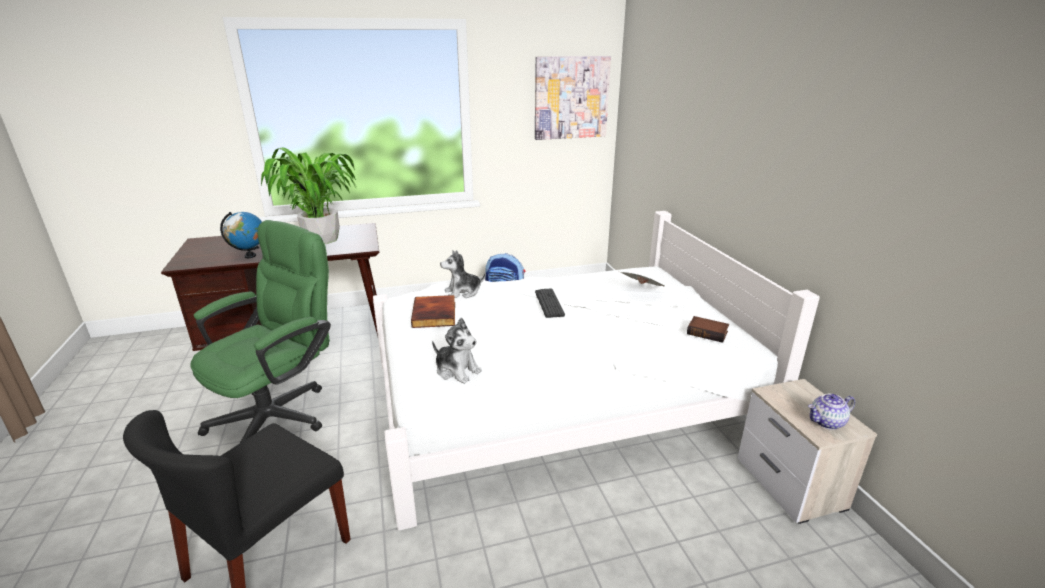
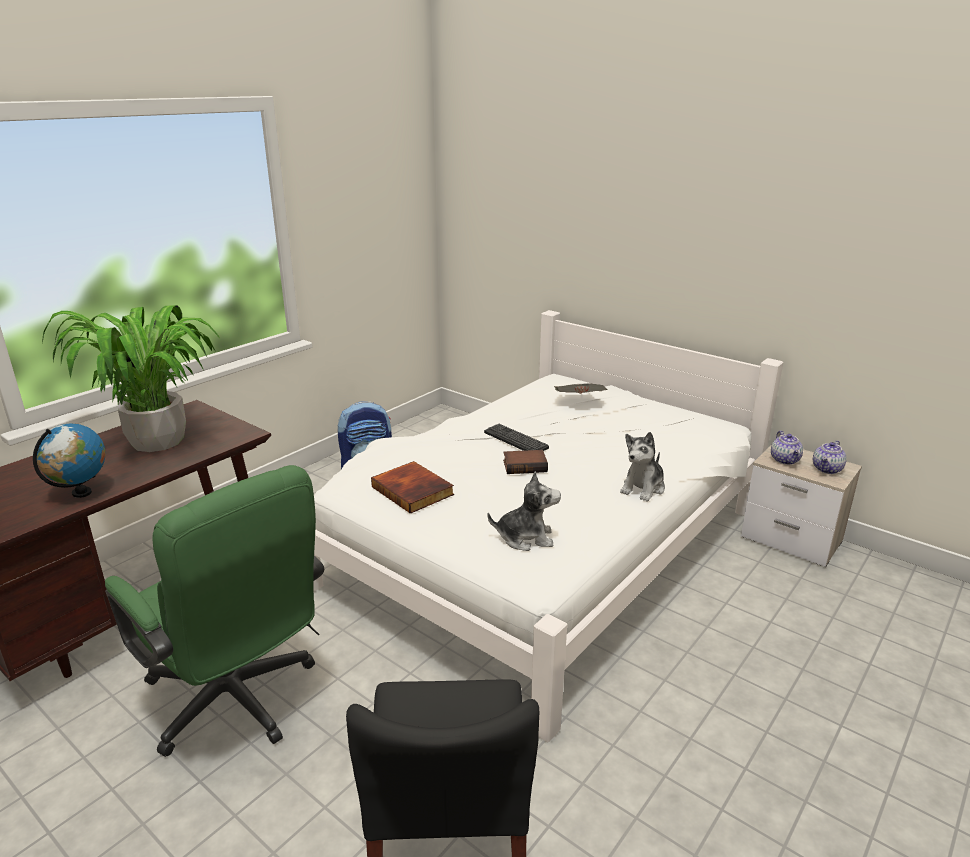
camera: 35 degrees left, 0 degrees up
(281, 413) = (238, 703): green office chair -> green office chair turned 135 degrees clockwise
(463, 292) = (404, 457): plush toy -> plush toy (643, 488)
(571, 98) = (392, 190): picture -> none
(708, 332) = (683, 423): book -> book (525, 465)
(789, 398) = (785, 460): none -> teapot

